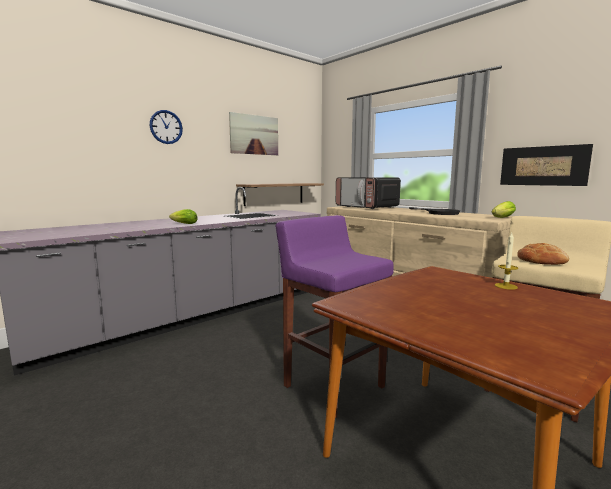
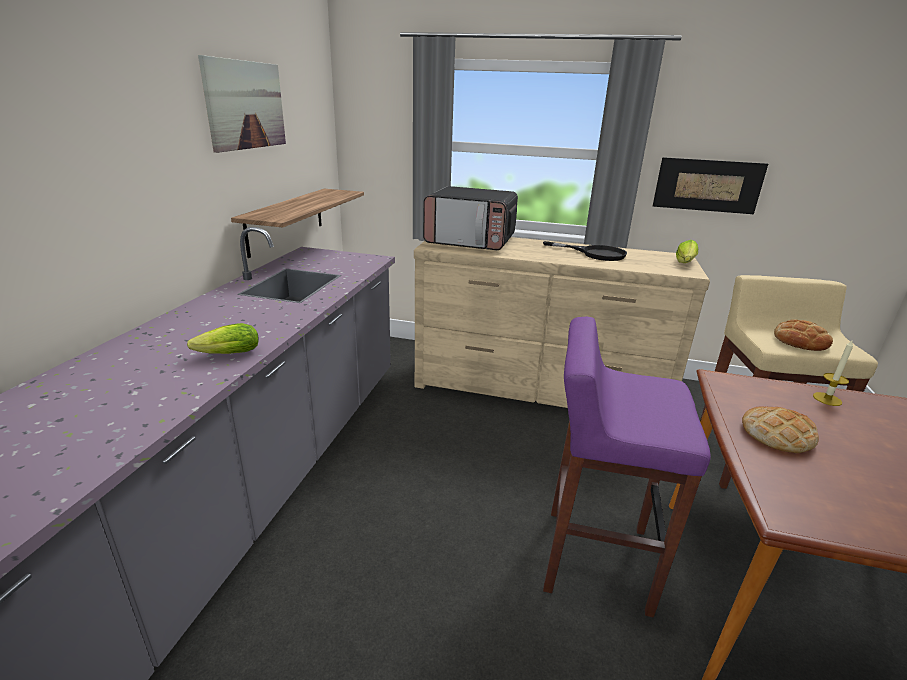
camera: 35 degrees left, 15 degrees up
(166, 127) = (78, 106): wall clock -> none
(417, 287) = (777, 435): none -> bread

